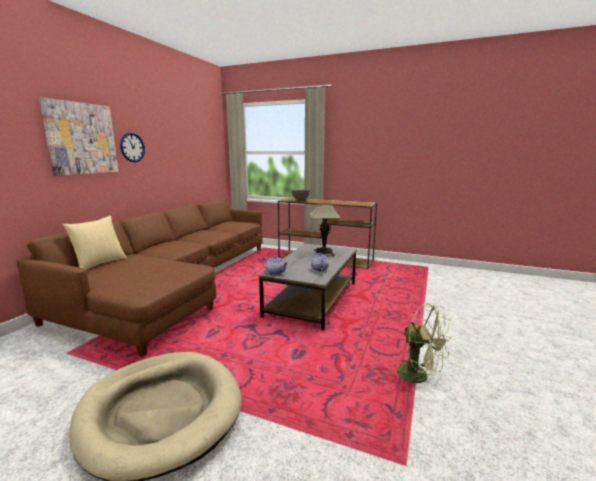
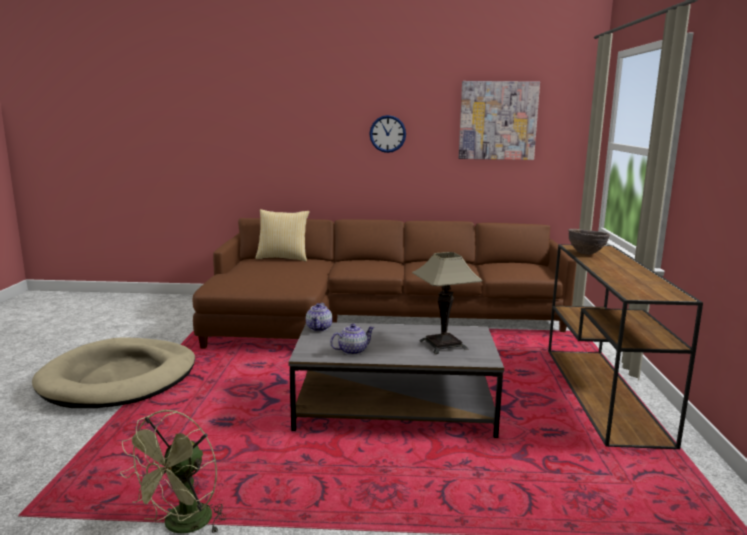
camera: 70 degrees right, 0 degrees up
(81, 138) = (321, 124): picture -> picture (498, 120)

